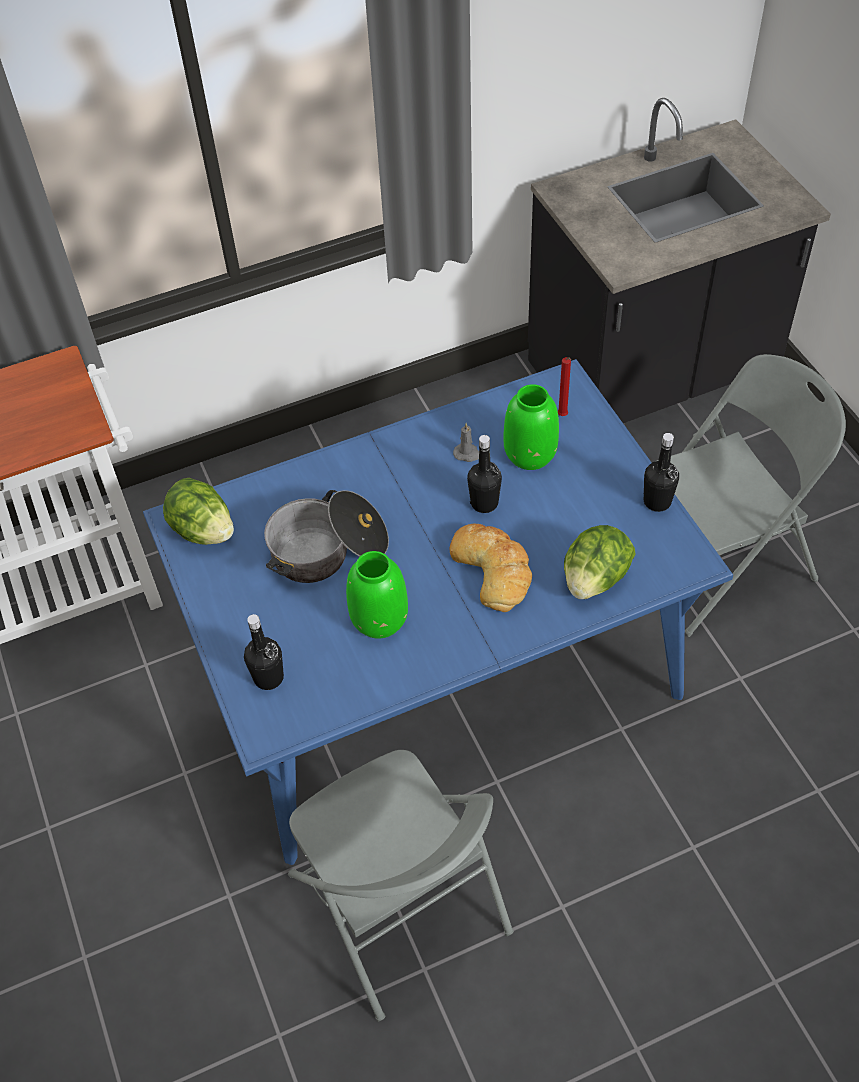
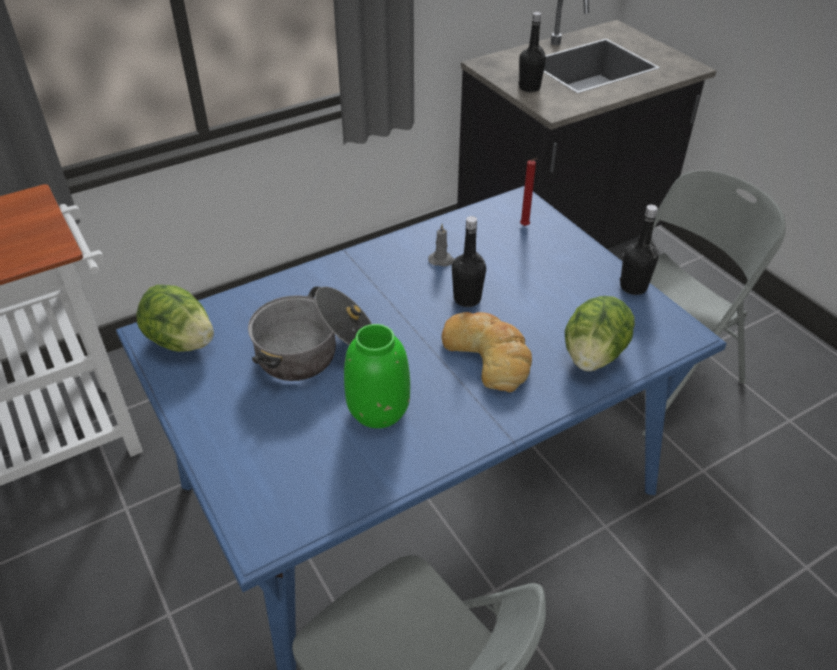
camera: 10 degrees left, 10 degrees down
(268, 677) = (262, 478): black bottle -> black bottle (529, 88)
(530, 453) = (501, 256): green vase -> none

